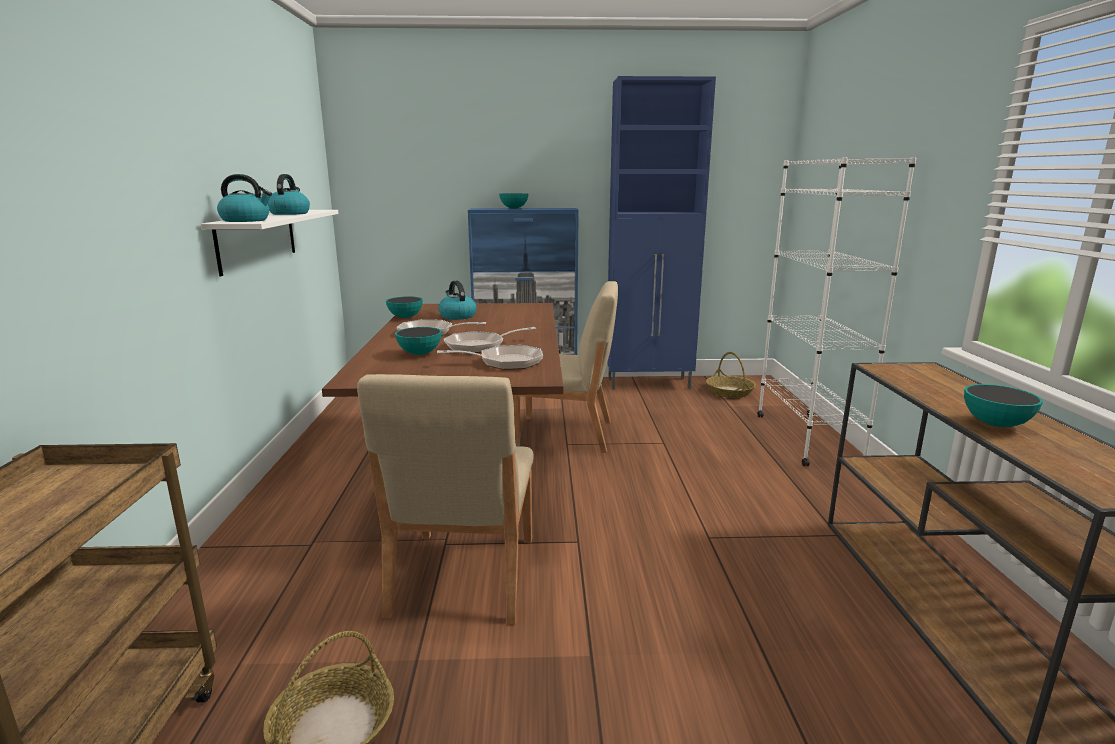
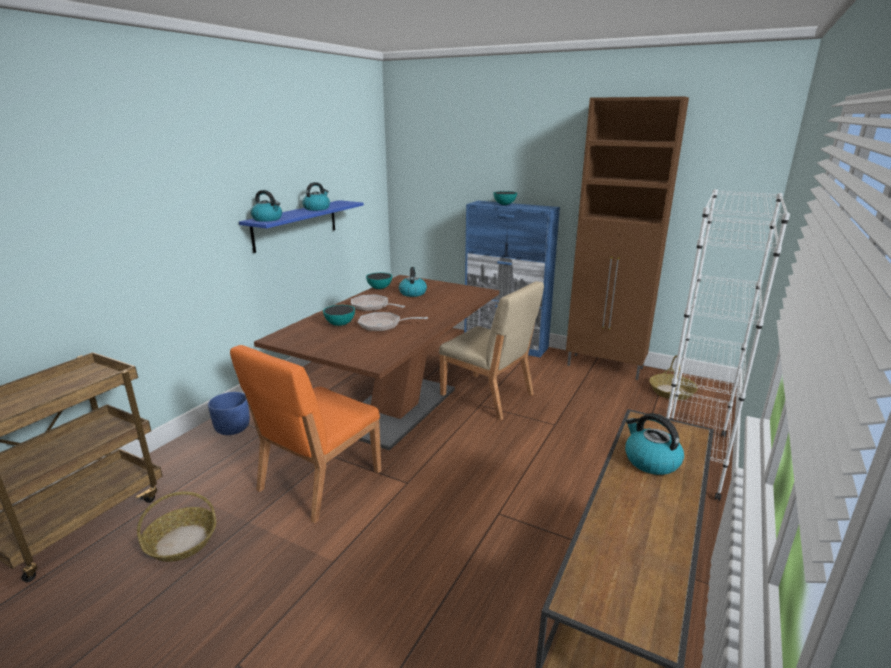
camera: 30 degrees right, 5 degrees up
(250, 556) = (233, 428): none -> blue planter
(258, 239) = (295, 225): white shelf -> blue shelf
(462, 576) = (318, 481): beige chair -> orange chair
(505, 362) = (376, 344): frying pan -> none
(650, 384) = (605, 367): blue cabinet -> brown cabinet
(942, 391) = (650, 461): none -> kettle
(995, 424) = (626, 508): bowl -> none

